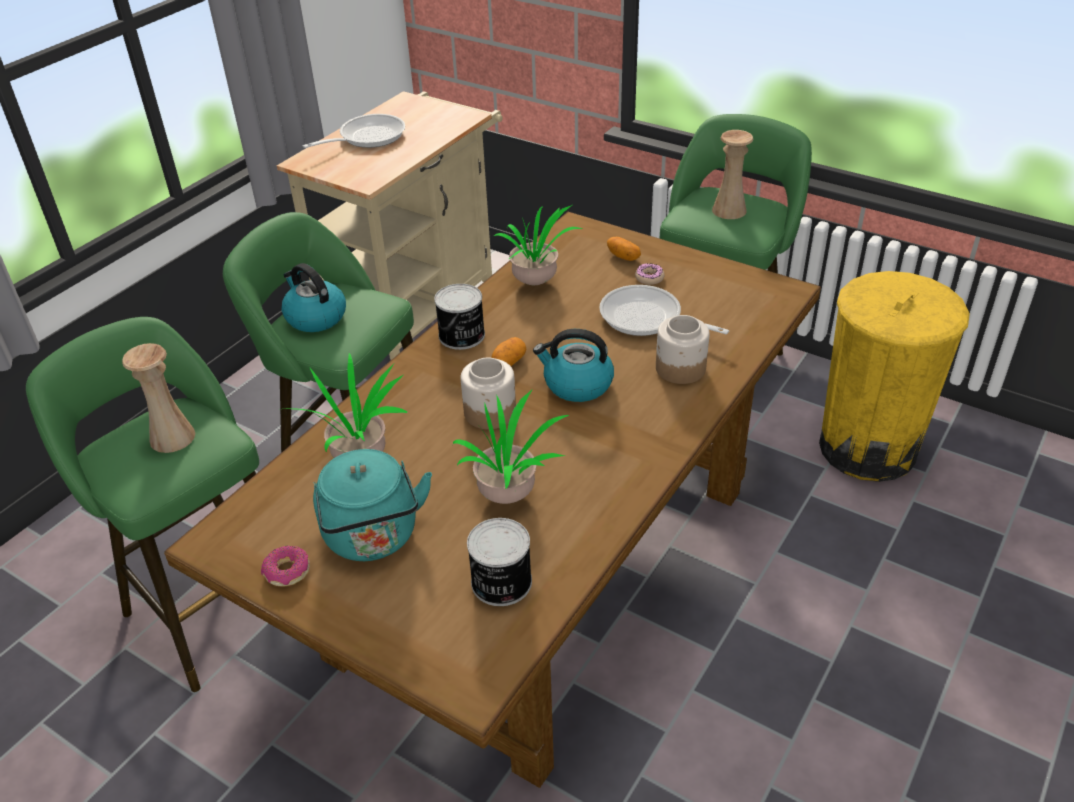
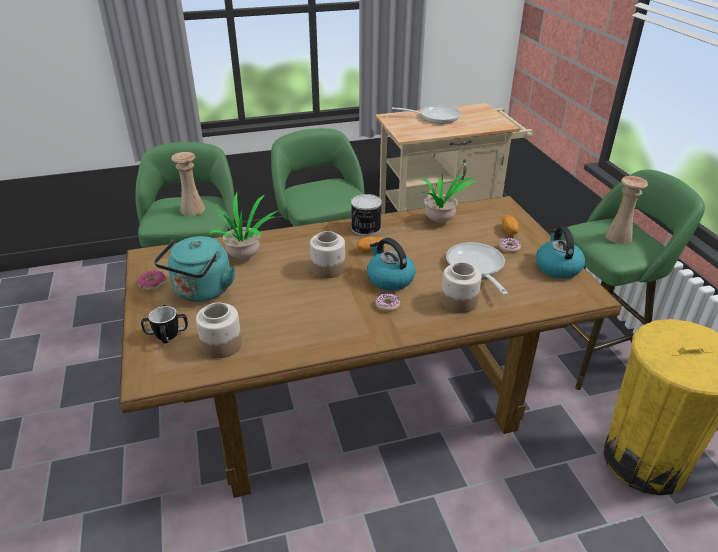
camera: 40 degrees right, 5 degrees down
(315, 317) = (314, 189): kettle -> kettle (557, 267)
(413, 618) = (167, 334): none -> mug
(500, 583) = (221, 345): can -> jar
(511, 494) = (283, 309): potted plant -> none
(617, 417) = (387, 305): none -> donut

